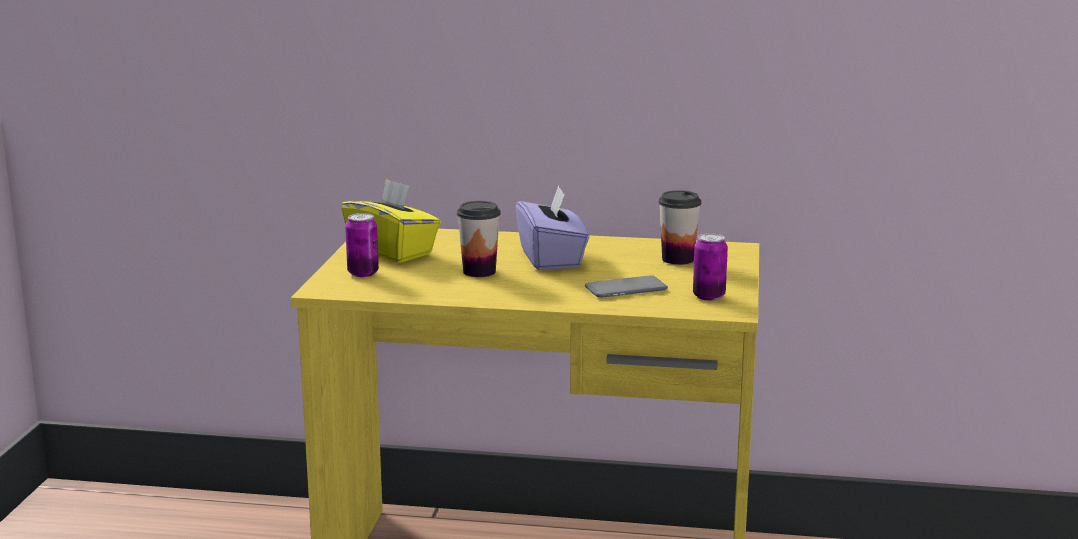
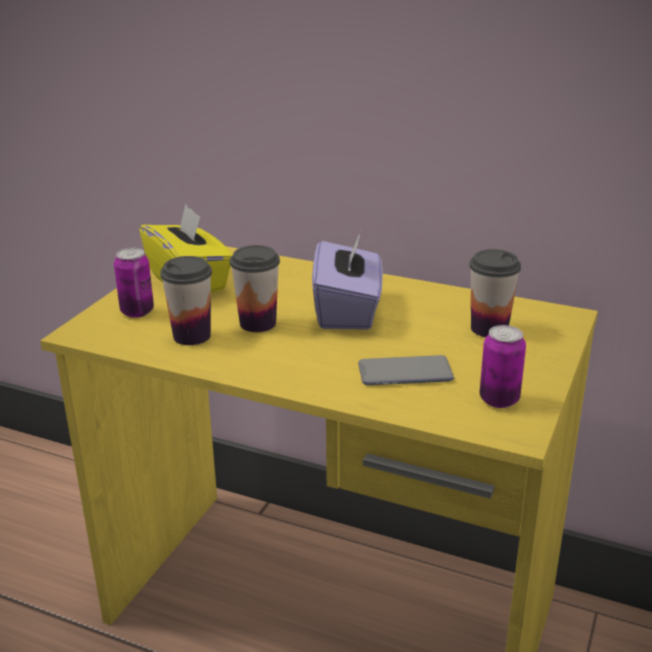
camera: 15 degrees right, 10 degrees up
(427, 283) = (192, 336): none -> cup

